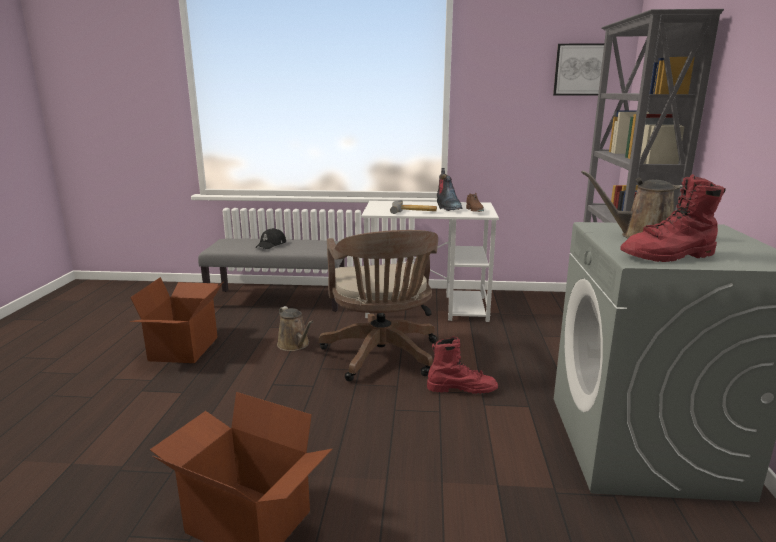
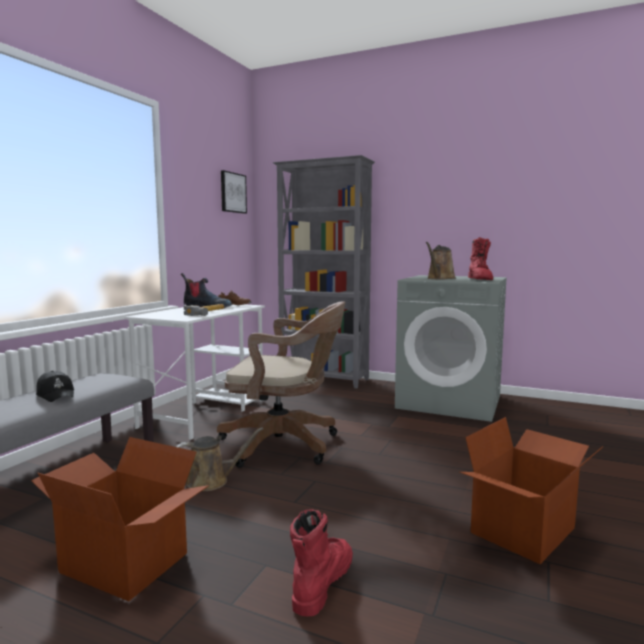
camera: 70 degrees left, 10 degrees down
(461, 389) = (363, 428): red boot -> red boot (322, 582)

